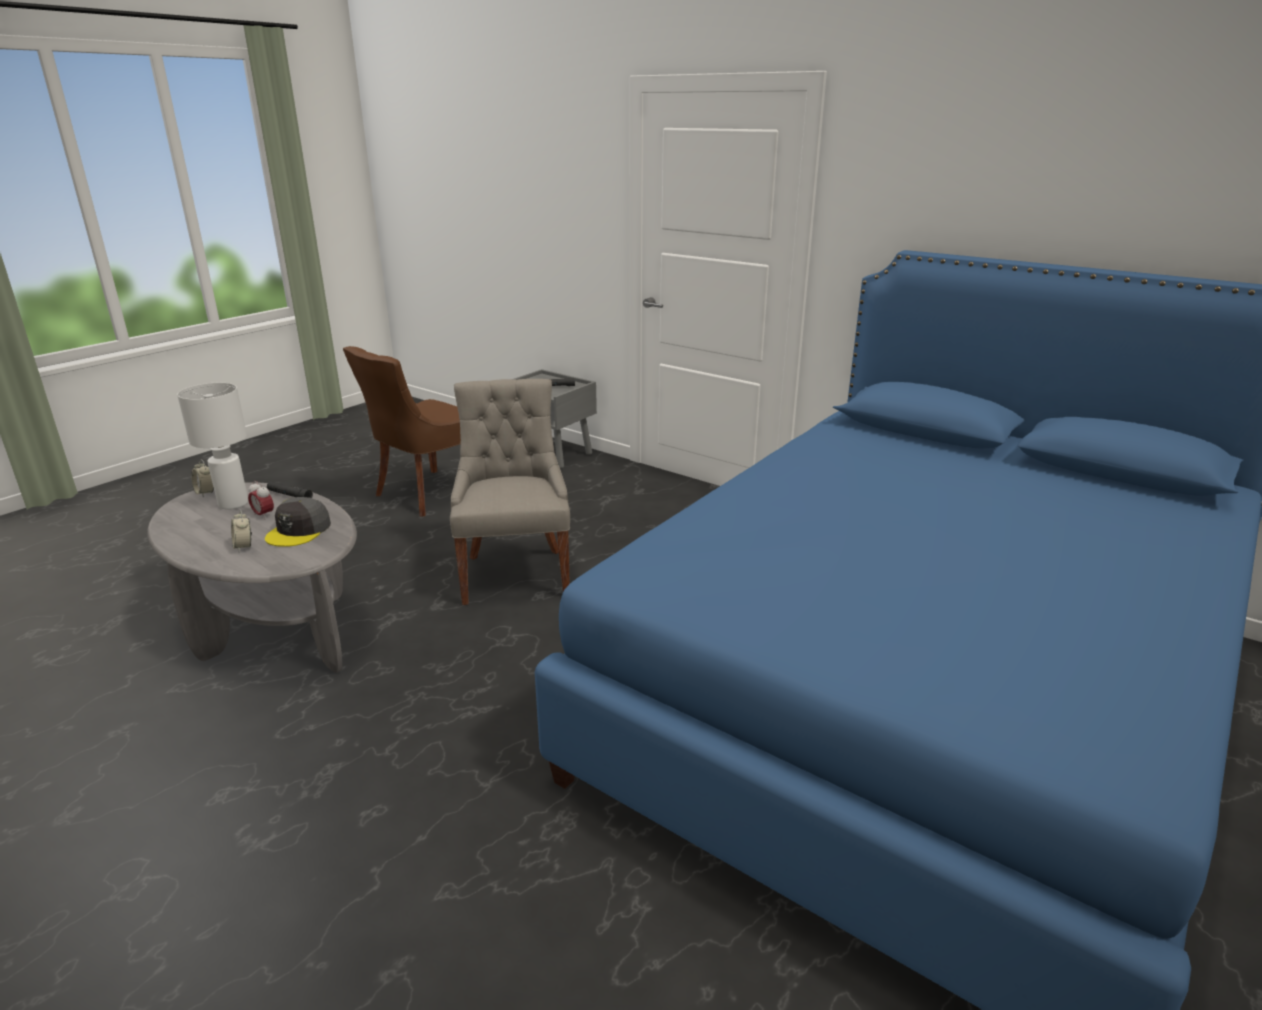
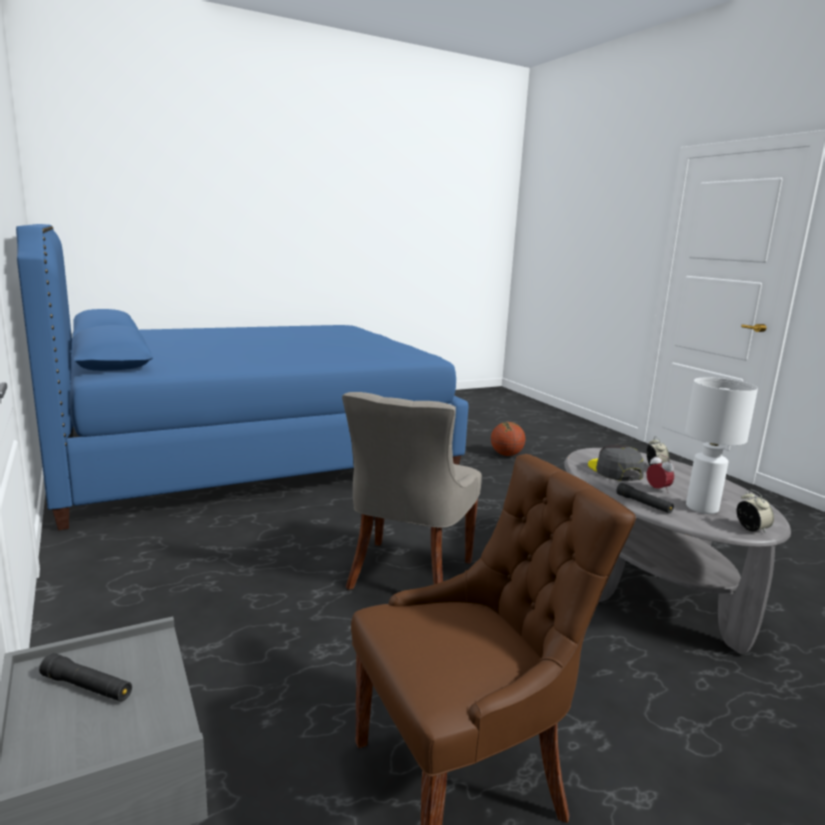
camera: 155 degrees left, 10 degrees down
(299, 530) = (614, 470): grey cap -> grey cap turned 60 degrees counterclockwise
(473, 910) = (506, 455): none -> basketball

